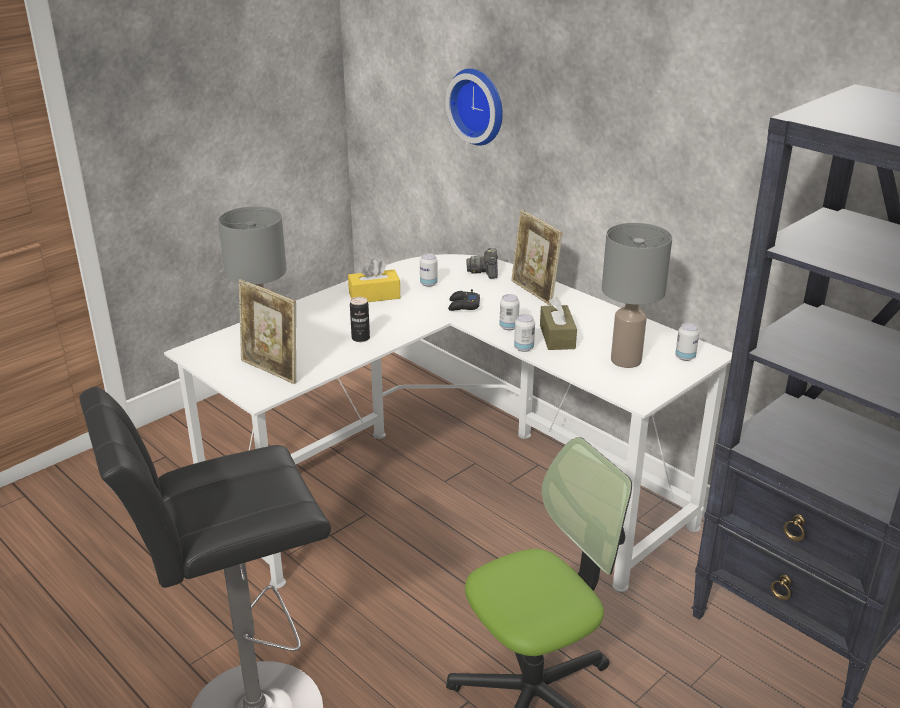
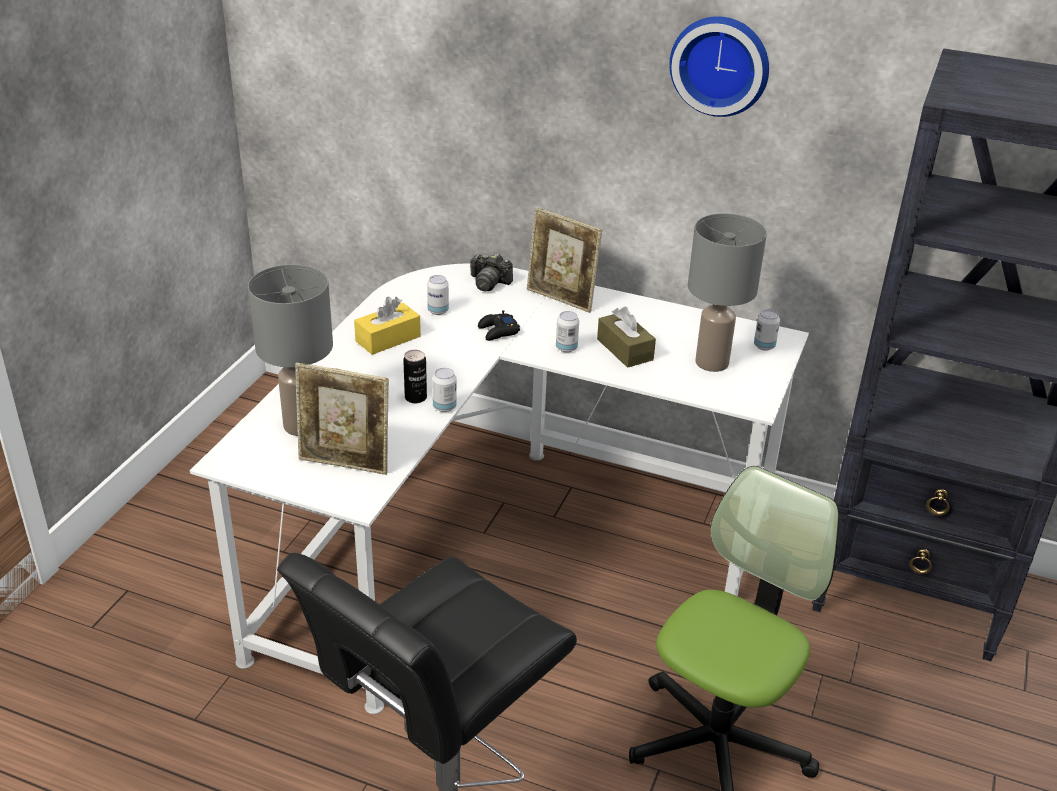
camera: 25 degrees left, 5 degrees up
(479, 106) = (452, 87): wall clock -> wall clock (721, 64)
(485, 272) = (489, 283): camera -> camera turned 45 degrees counterclockwise
(524, 348) = (601, 371): can -> can (444, 407)

